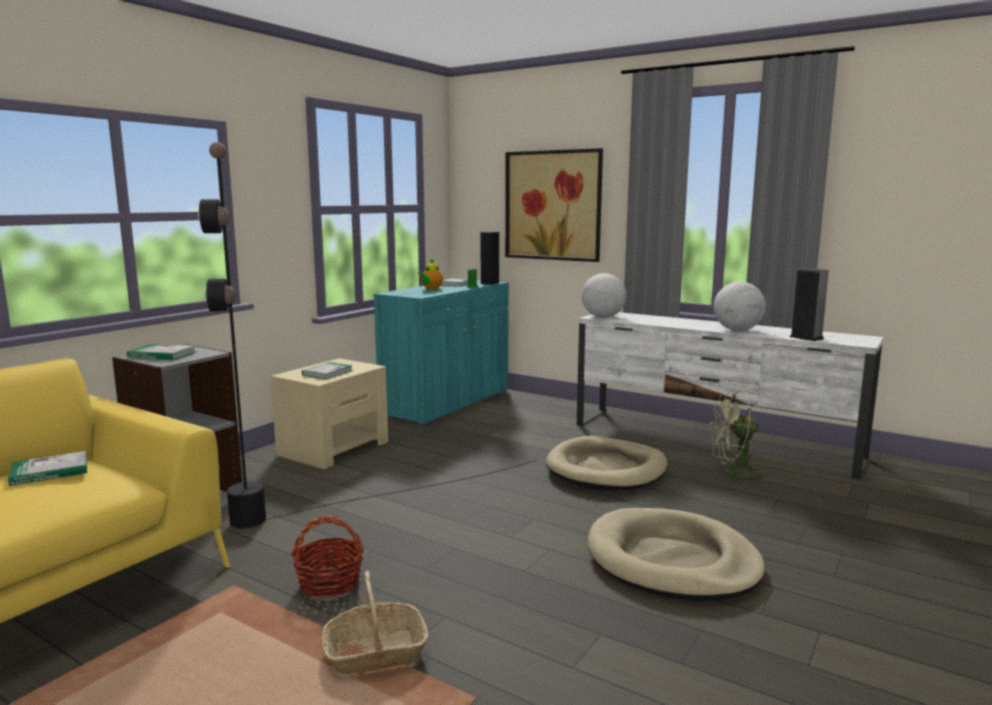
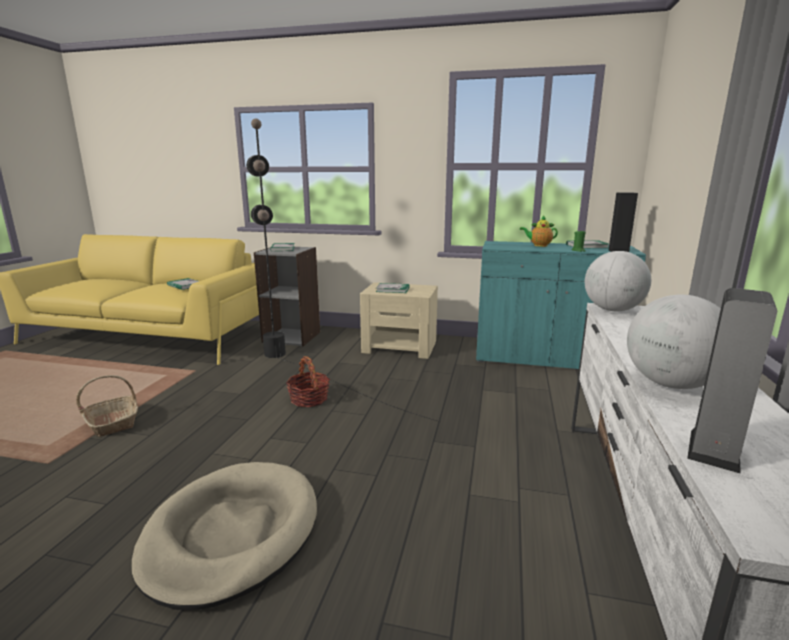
camera: 70 degrees right, 5 degrees up
(330, 583) = (197, 392): basket -> basket (309, 399)
(553, 205) = (690, 159): picture -> none
(606, 469) = (450, 465): beige dog bed -> none
(733, 473) = (524, 578): green fan -> none

